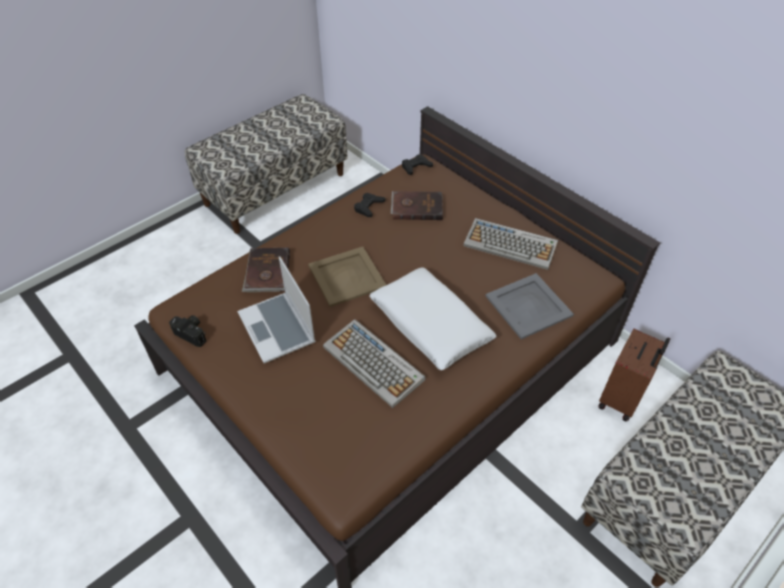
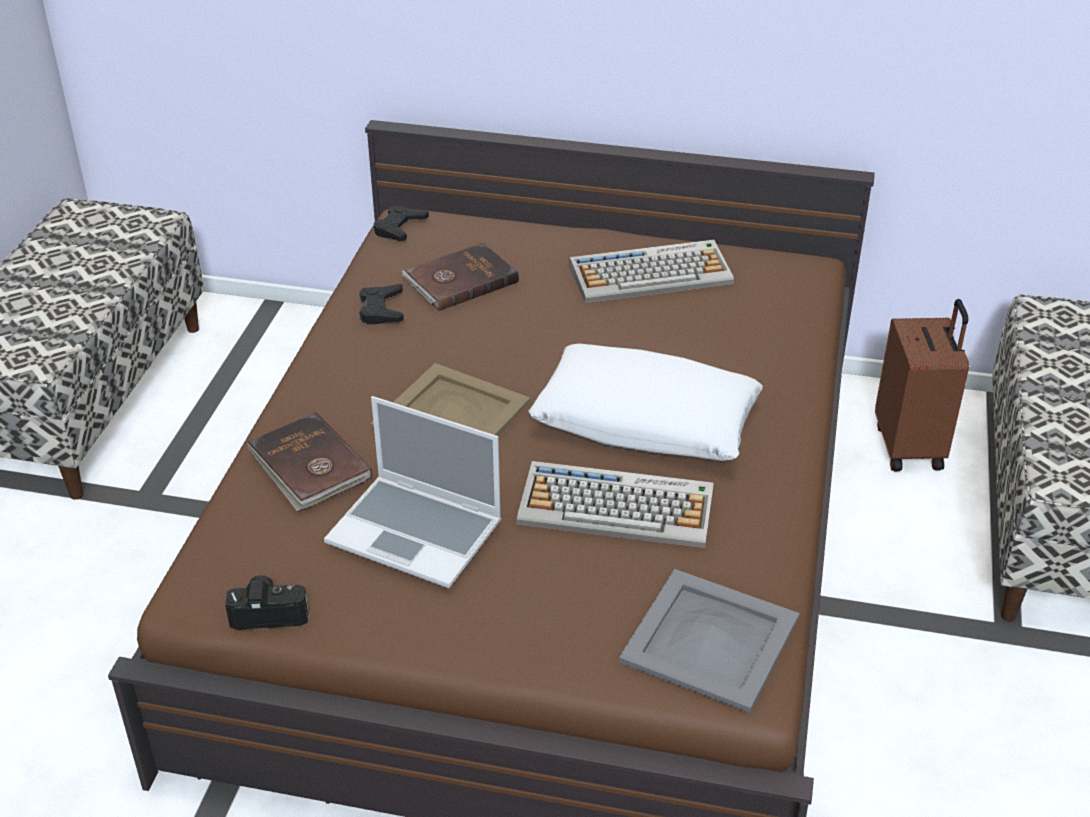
camera: 35 degrees left, 10 degrees down
(527, 305) = (753, 338): grey tray -> grey tray (708, 640)

